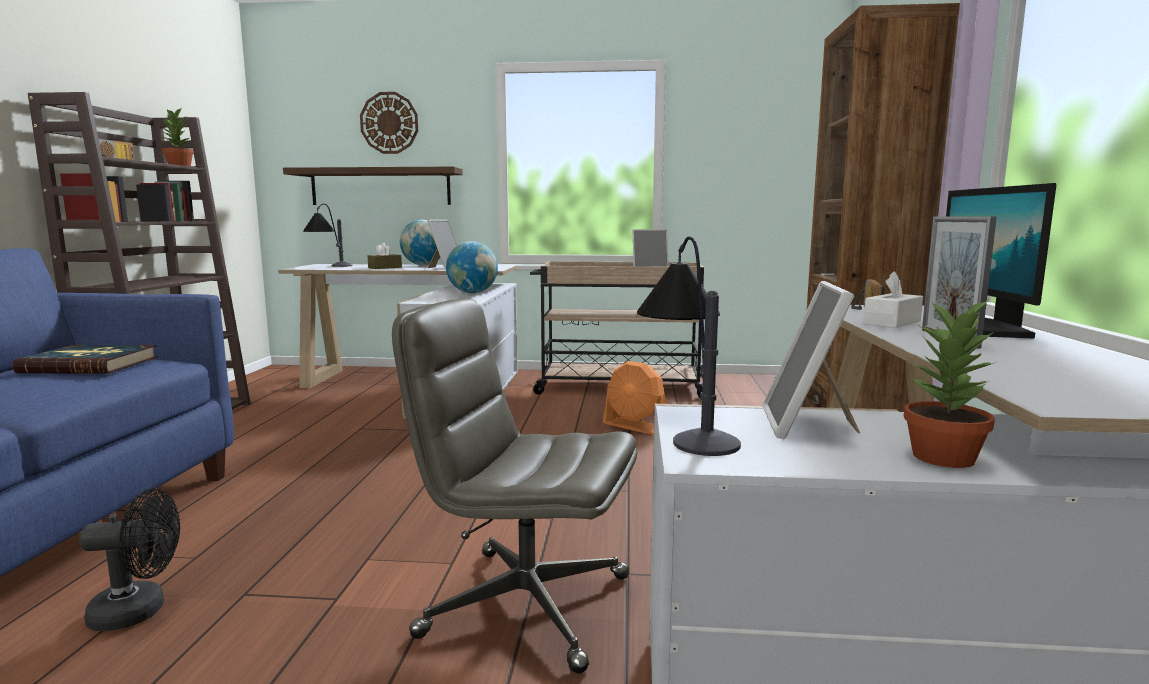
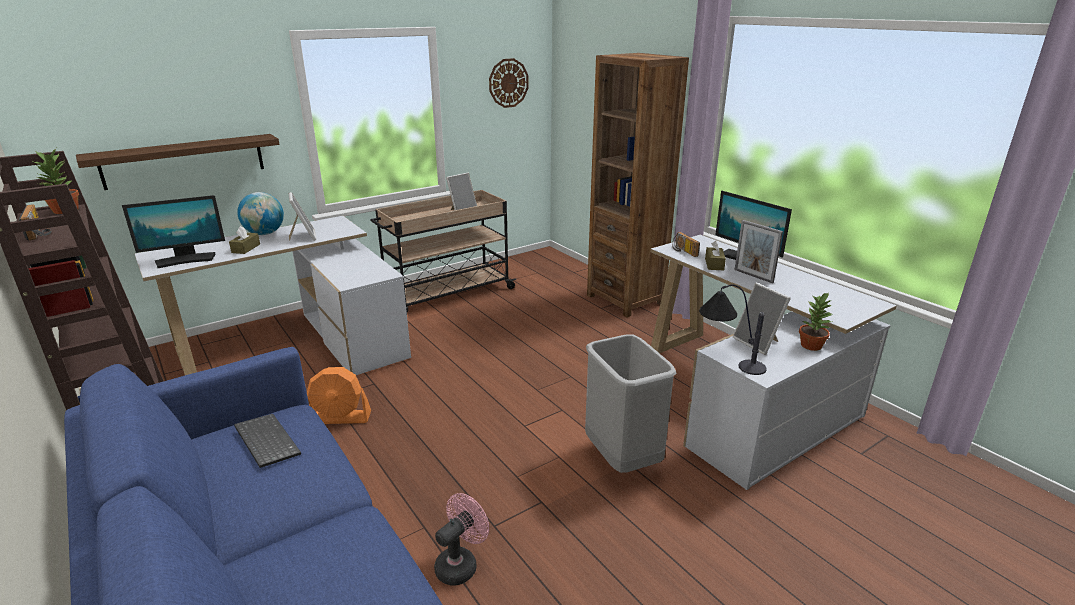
camera: 40 degrees left, 15 degrees up
(90, 365) = (265, 441): book -> keyboard
(139, 611) = (461, 564): black fan -> pink fan
(329, 267) = (185, 260): table lamp -> monitor
(389, 123) = (183, 94): wall clock -> wall clock (508, 83)
(472, 293) = (354, 258): globe -> none
(524, 605) = (621, 459): grey office chair -> grey trash can
(636, 427) = (509, 327): orange fan -> orange fan (340, 418)
(892, 323) = (714, 264): white tissue box -> brown tissue box

